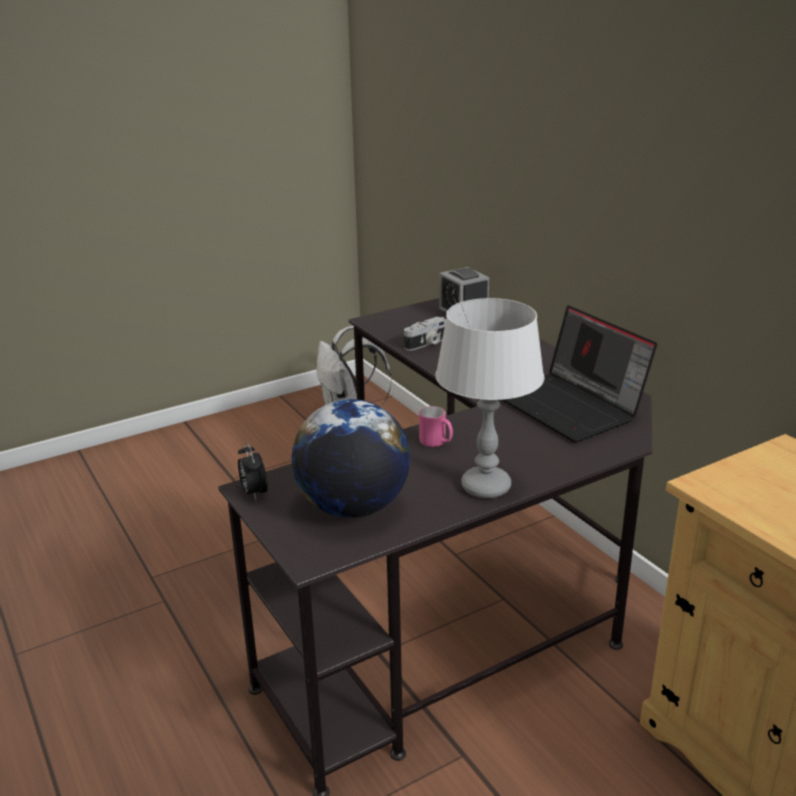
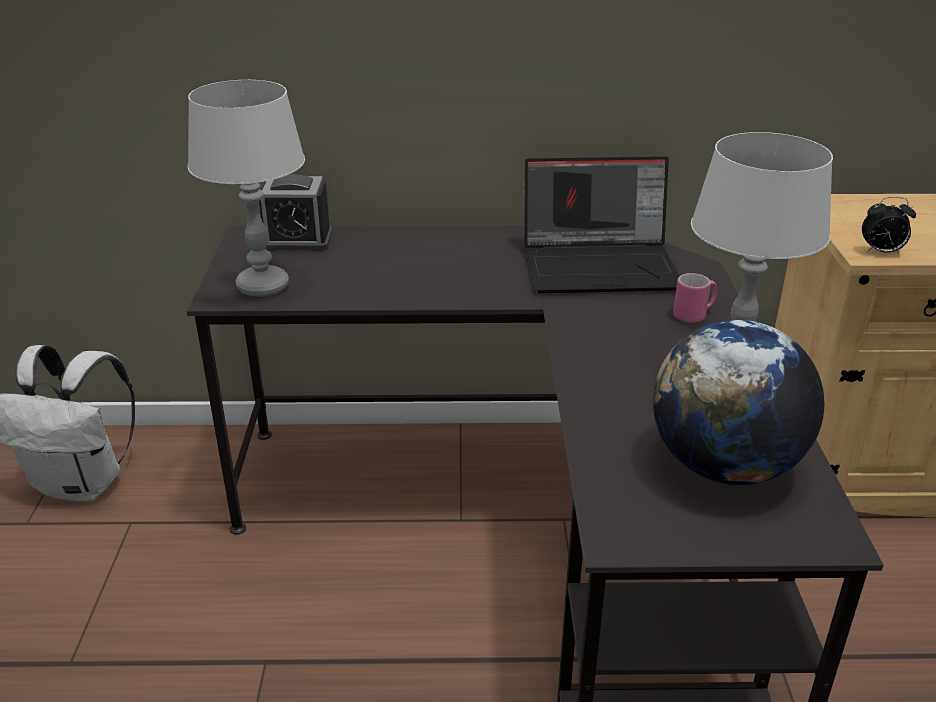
camera: 60 degrees left, 5 degrees up
(254, 493) = (633, 537): alarm clock -> alarm clock (881, 252)
(397, 325) = (262, 286): none -> grey table lamp
(426, 344) = (346, 286): camera -> none
(436, 443) = (612, 363): pink mug -> pink mug (694, 315)

